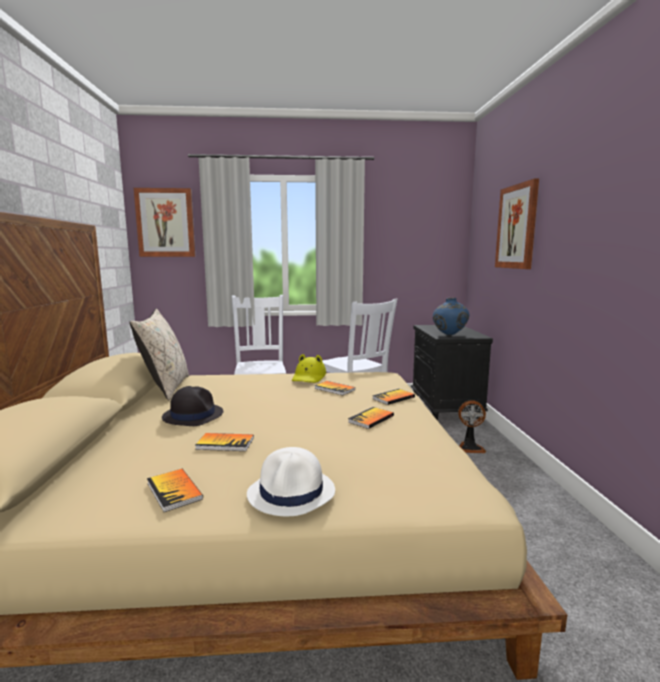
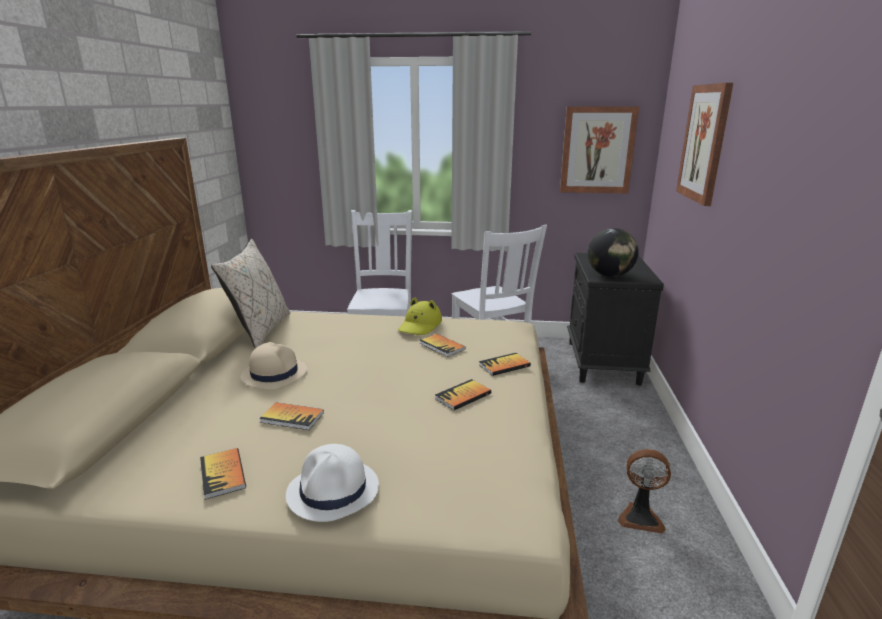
camera: 10 degrees right, 10 degrees up
(165, 223) = (275, 120): picture -> picture (597, 150)
(193, 415) = (274, 373): black hat -> beige hat
(449, 335) = (609, 275): blue vase -> globe
(469, 448) = (612, 418): fan -> fan (640, 517)

